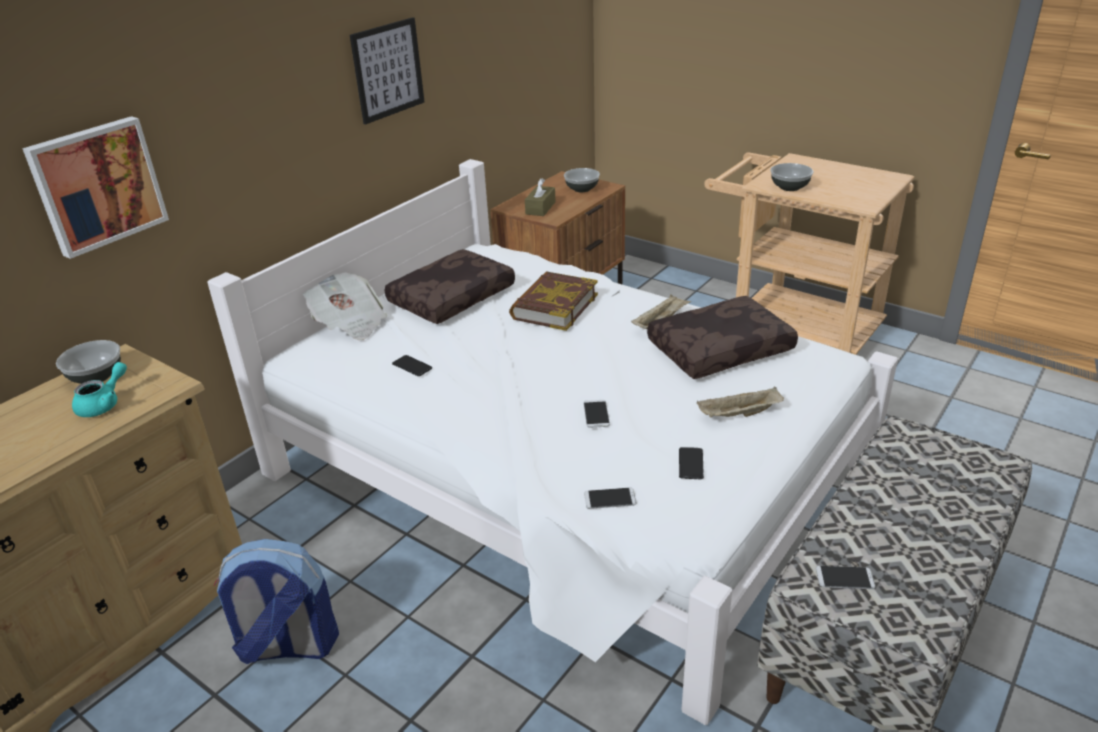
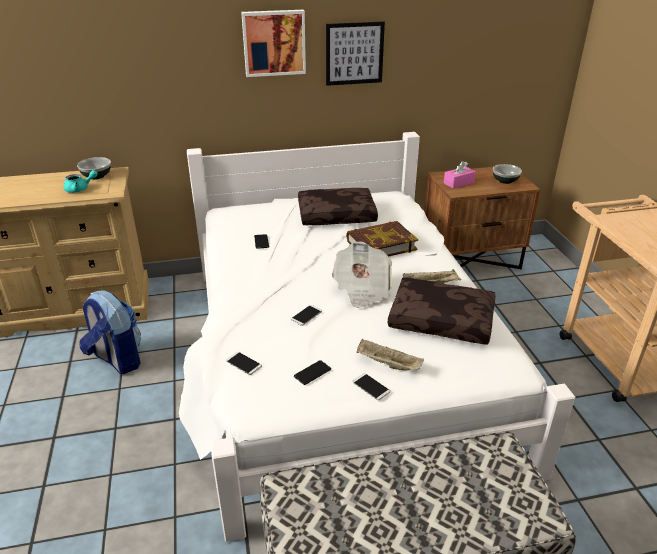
camera: 40 degrees right, 0 degrees up
(97, 185) = (131, 76): picture -> picture (274, 42)
(349, 323) = (268, 206): newspaper -> newspaper (362, 289)
(540, 208) = (458, 183): brown tissue box -> pink tissue box
(790, 187) = (626, 230): bowl -> none
(845, 578) = (311, 500): phone -> phone (371, 387)

